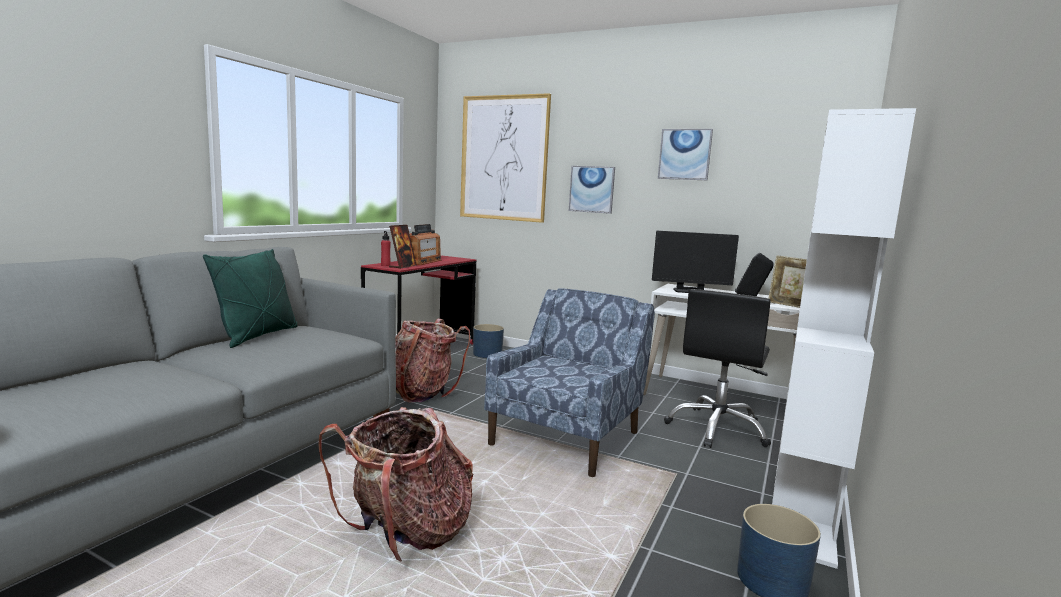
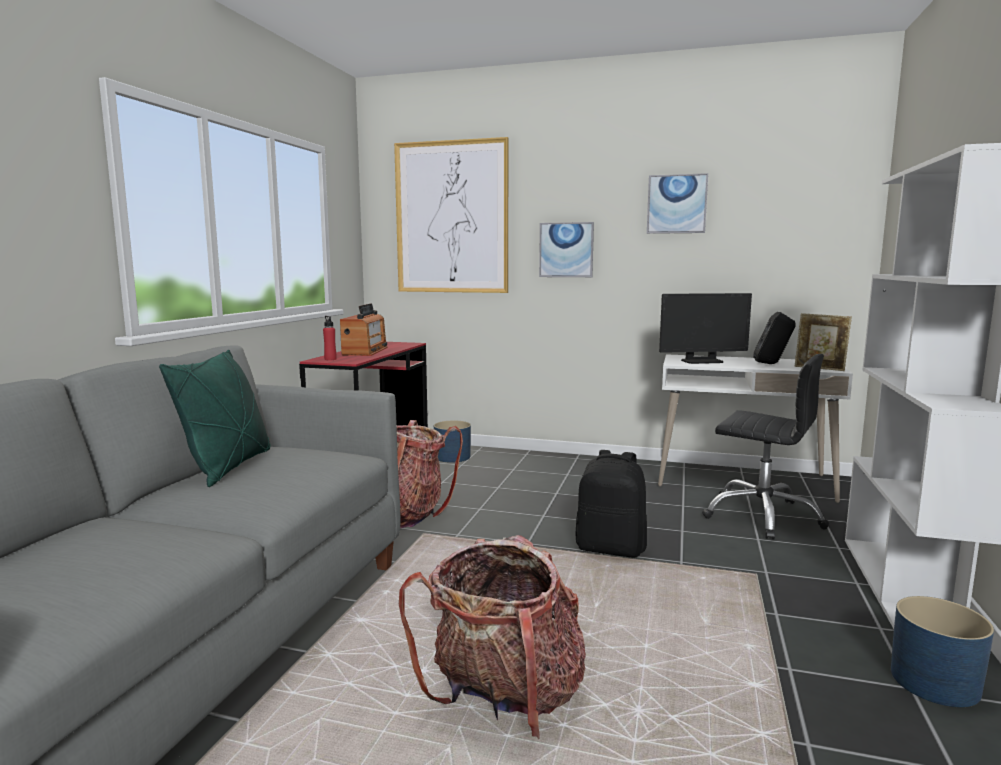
camera: 10 degrees left, 0 degrees up
(402, 266) = (353, 359): picture frame -> none
(567, 438) = (611, 548): blue armchair -> black backpack
(717, 429) = (762, 516): black office chair -> black office chair turned 75 degrees counterclockwise

